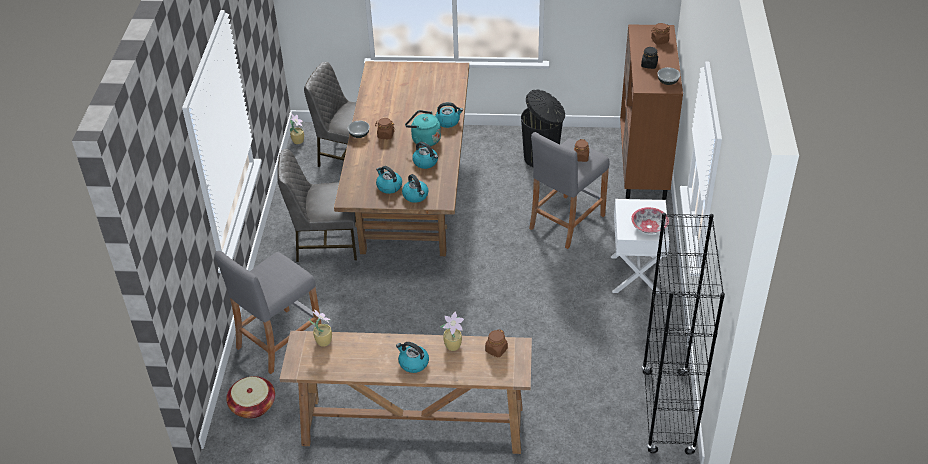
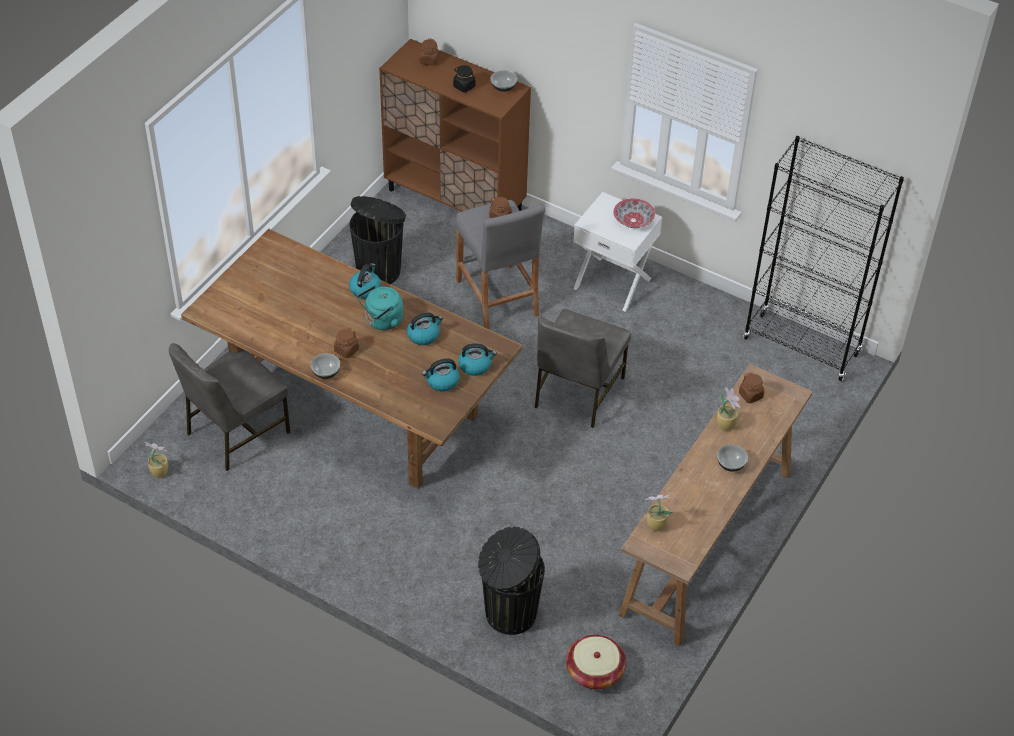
camera: 65 degrees left, 5 degrees up
(279, 340) = (509, 613): grey stool -> black trash can
(325, 242) = (374, 513): grey chair -> grey chair (577, 393)
(413, 363) = (731, 464): kettle -> bowl

